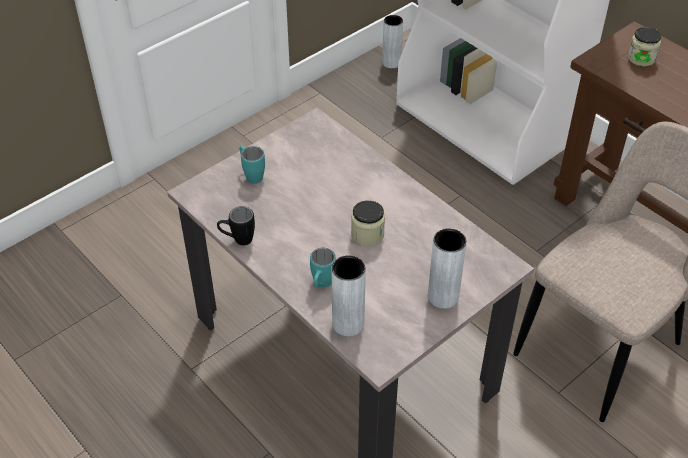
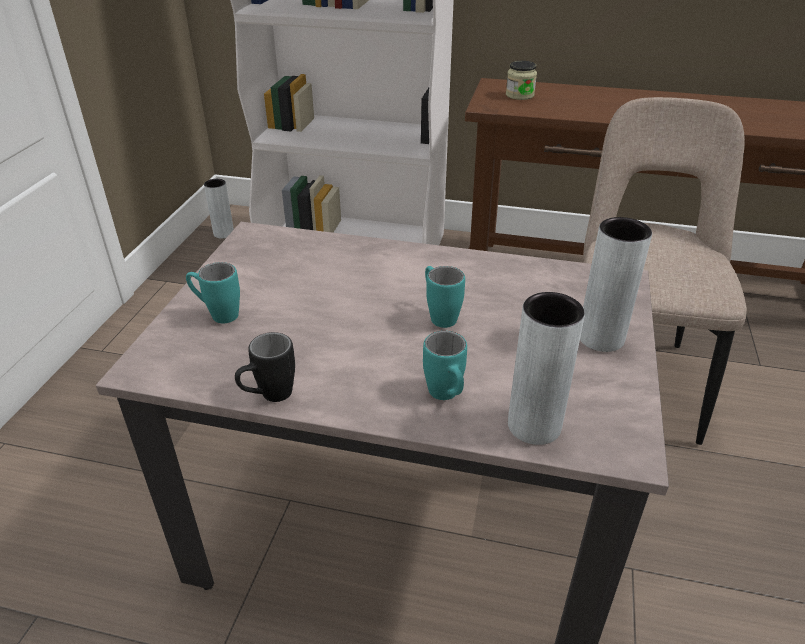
camera: 35 degrees left, 10 degrees down
(367, 235) = (439, 315): jar -> turquoise mug

